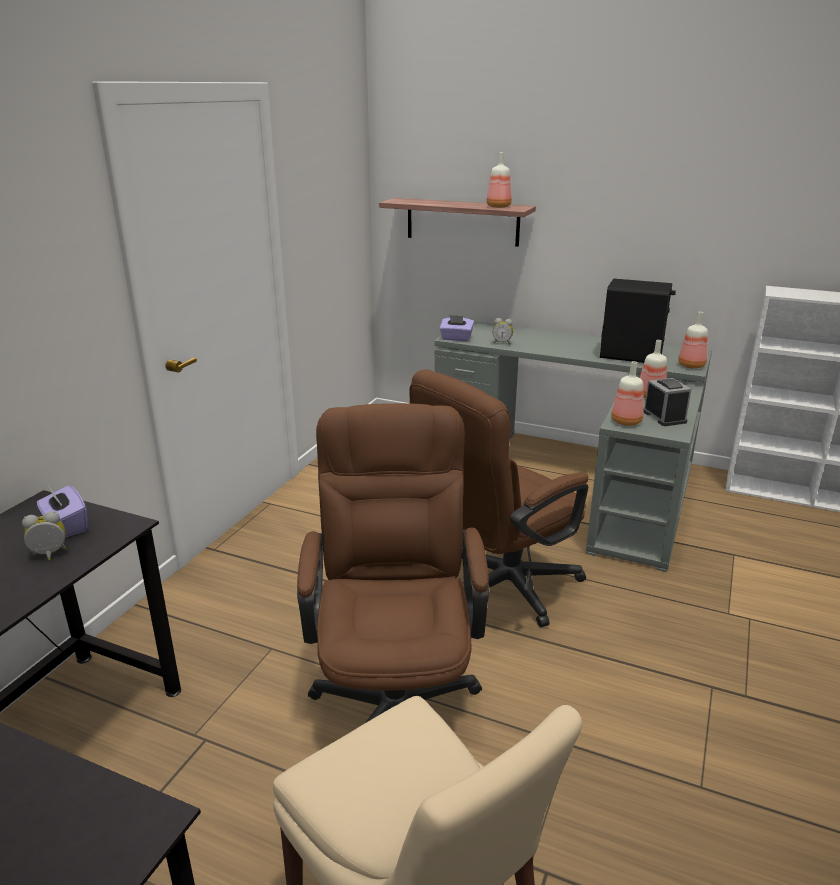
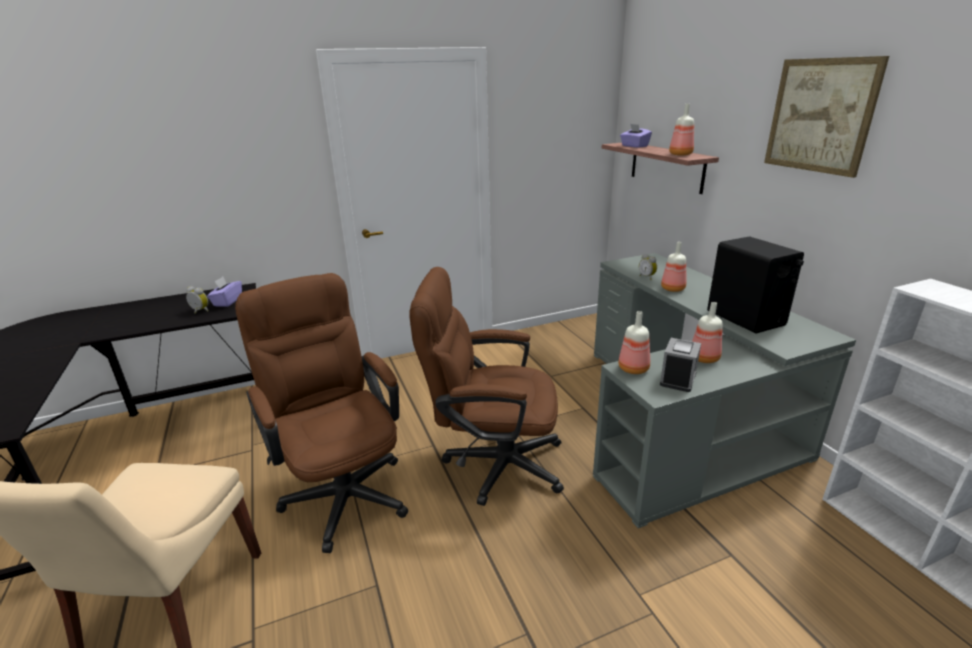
camera: 45 degrees right, 0 degrees up
(396, 699) = (342, 488): brown office chair -> brown office chair turned 75 degrees counterclockwise
(456, 338) = (618, 265): purple tissue box -> purple tissue box (634, 146)
(646, 161) = (820, 116): none -> picture
(690, 365) = (791, 345): bottle -> bottle (672, 288)

